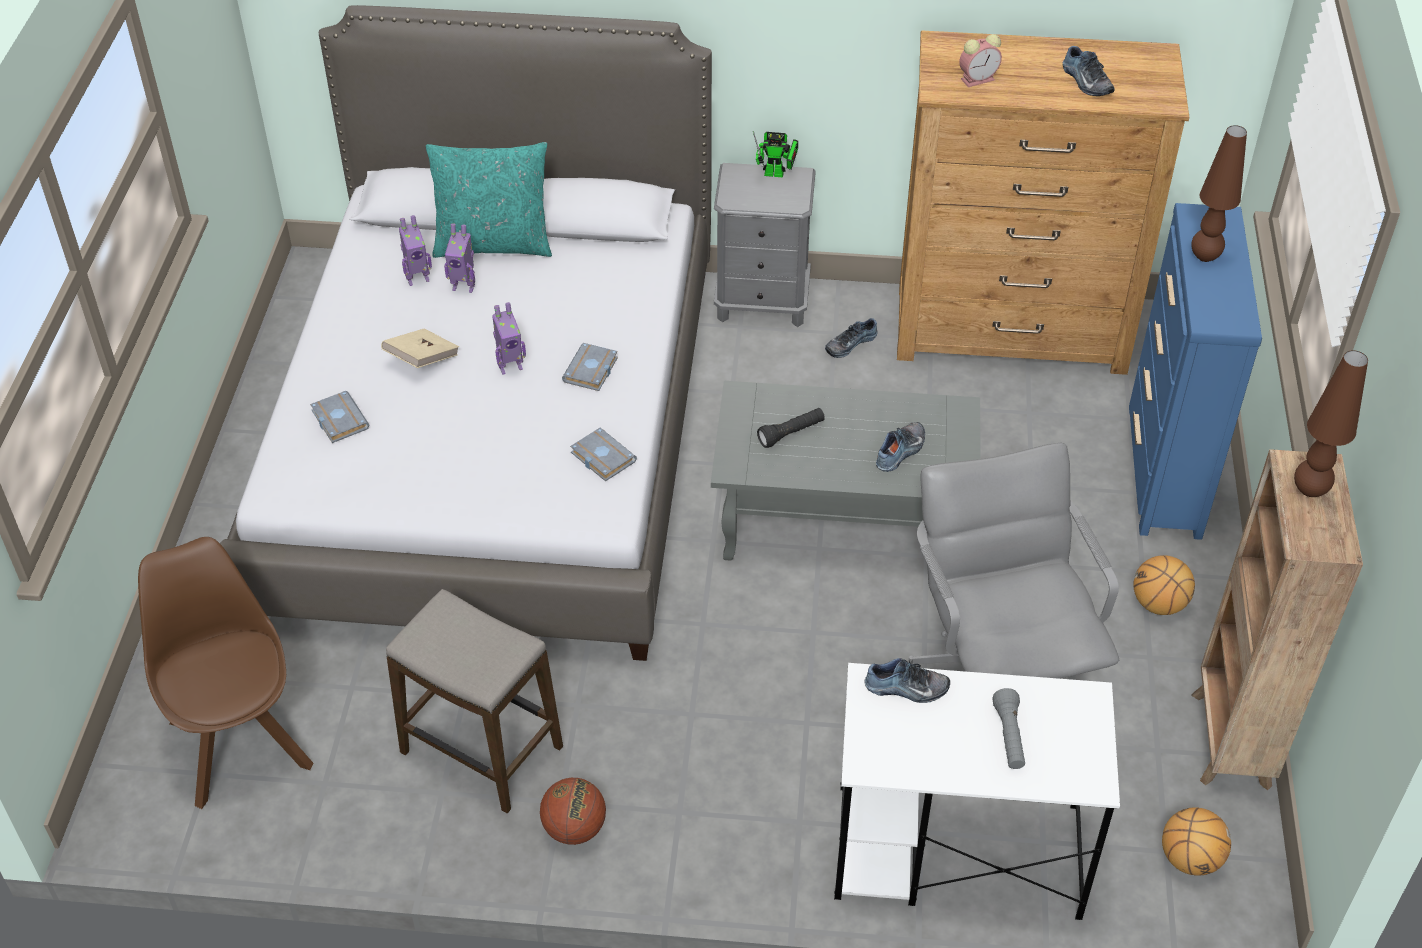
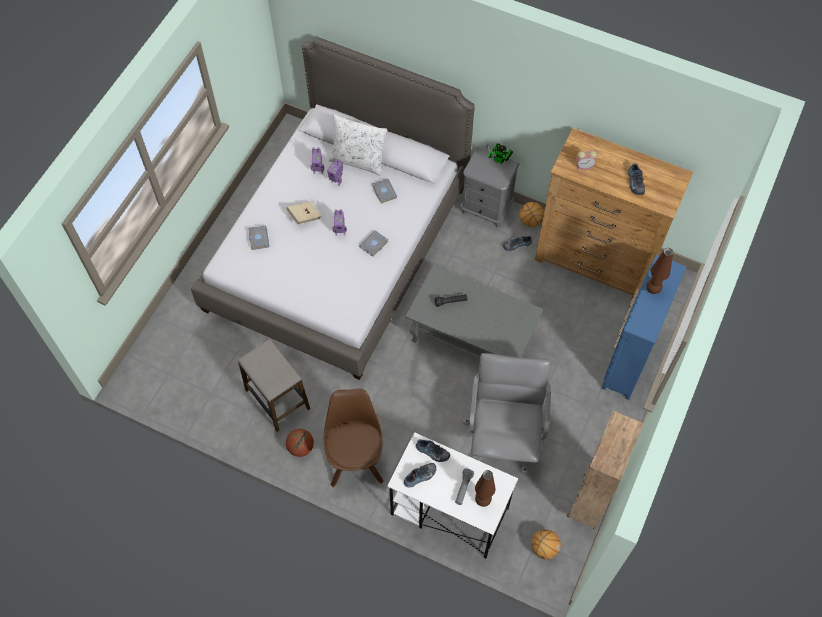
camera: 20 degrees right, 15 degrees up
(240, 740) = (185, 362): brown chair -> brown chair (355, 458)
(493, 244) = (358, 161): turquoise pillow -> white pillow
(601, 458) = (360, 292): grey book -> grey book (383, 192)
(901, 452) = (494, 327): shoe -> shoe (420, 477)
(1158, 604) = (592, 425): basketball -> basketball (530, 221)
(1309, 491) = (618, 437): brown table lamp -> brown table lamp (482, 501)

